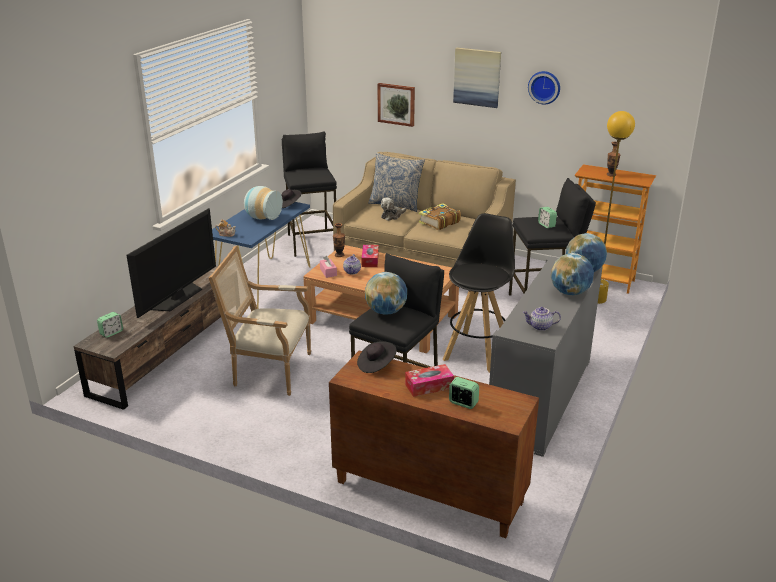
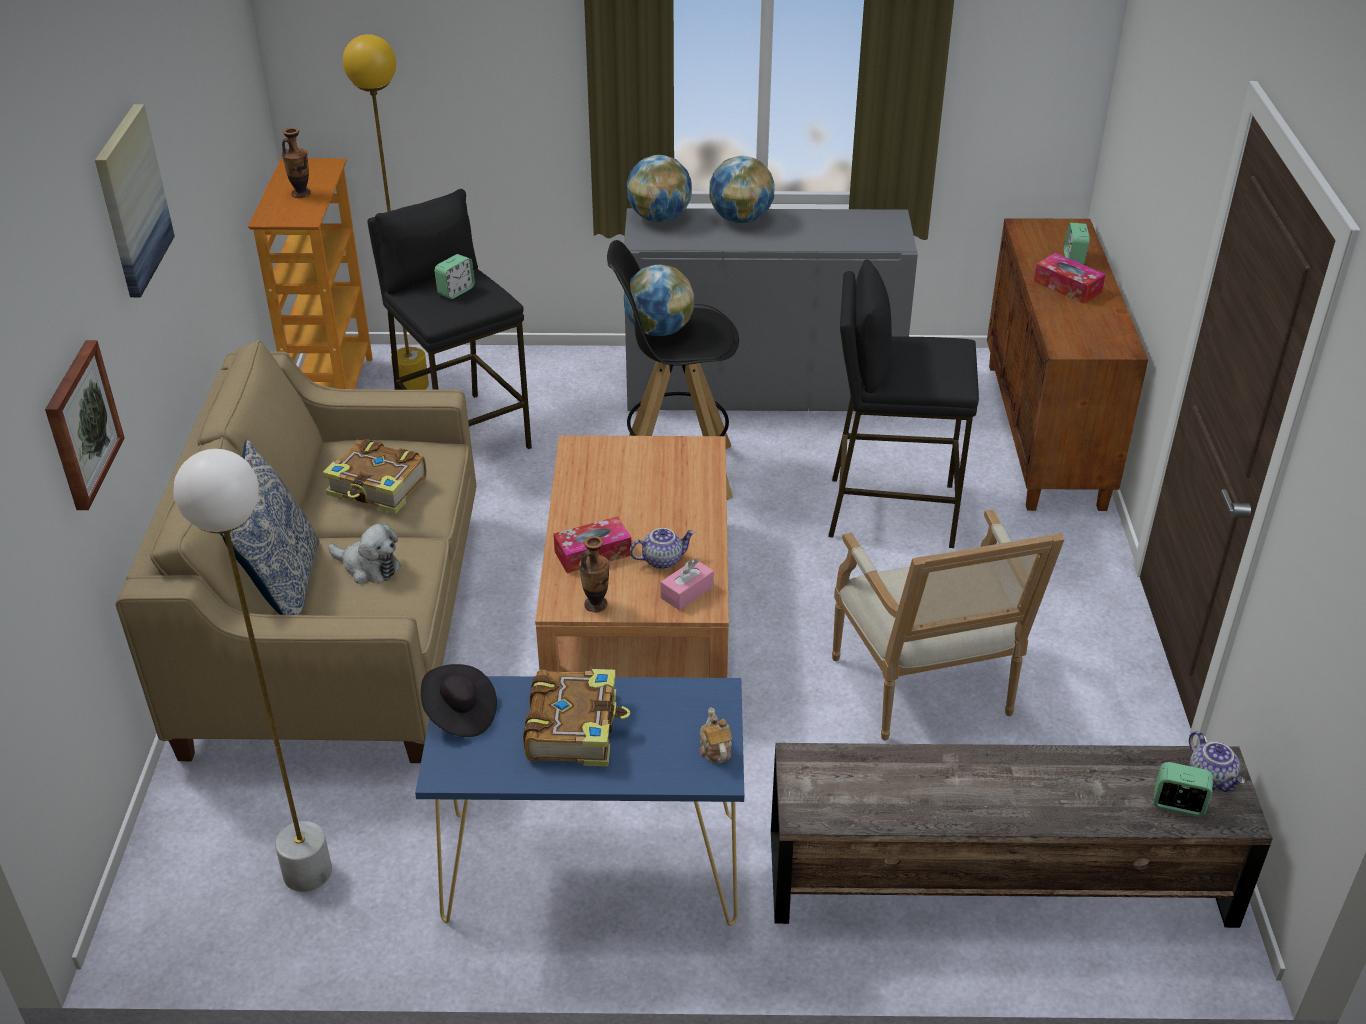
camera: 115 degrees left, 10 degrees up
(178, 297) = (966, 778): television -> none
(262, 217) = (574, 728): vase -> book
(312, 243) = (307, 872): black stool -> white floor lamp
(376, 365) = (1068, 334): black hat -> none
(386, 311) = (916, 369): globe -> globe (659, 331)
(540, 327) = (862, 225): teapot -> teapot (1211, 778)
(544, 87) = (182, 124): wall clock -> none

